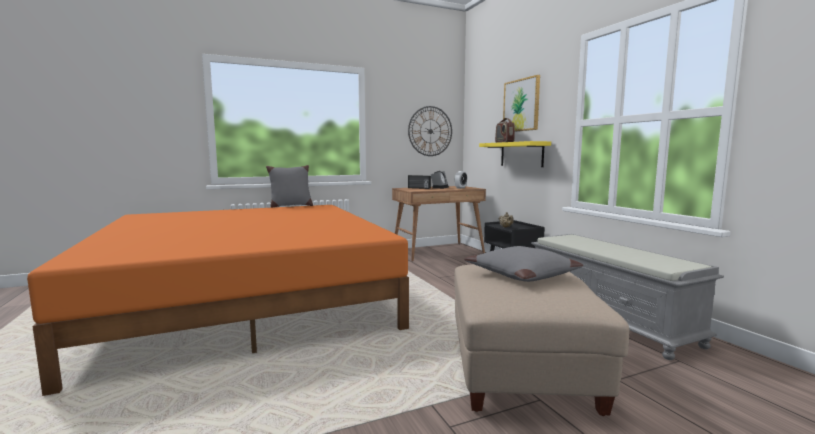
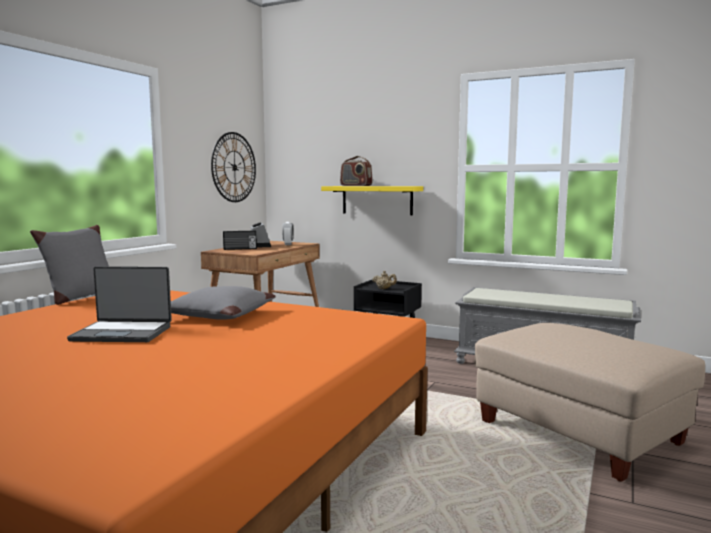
camera: 40 degrees left, 0 degrees up
(249, 221) = (123, 333): none -> laptop
(521, 105) = (374, 141): picture -> none
(521, 274) = (567, 336): grey pillow -> grey pillow (218, 315)

